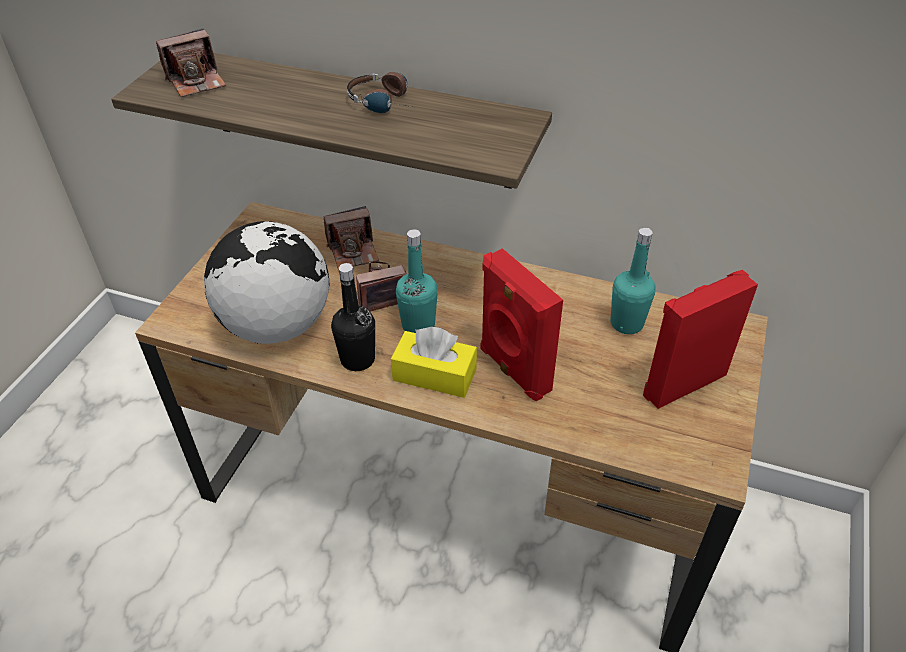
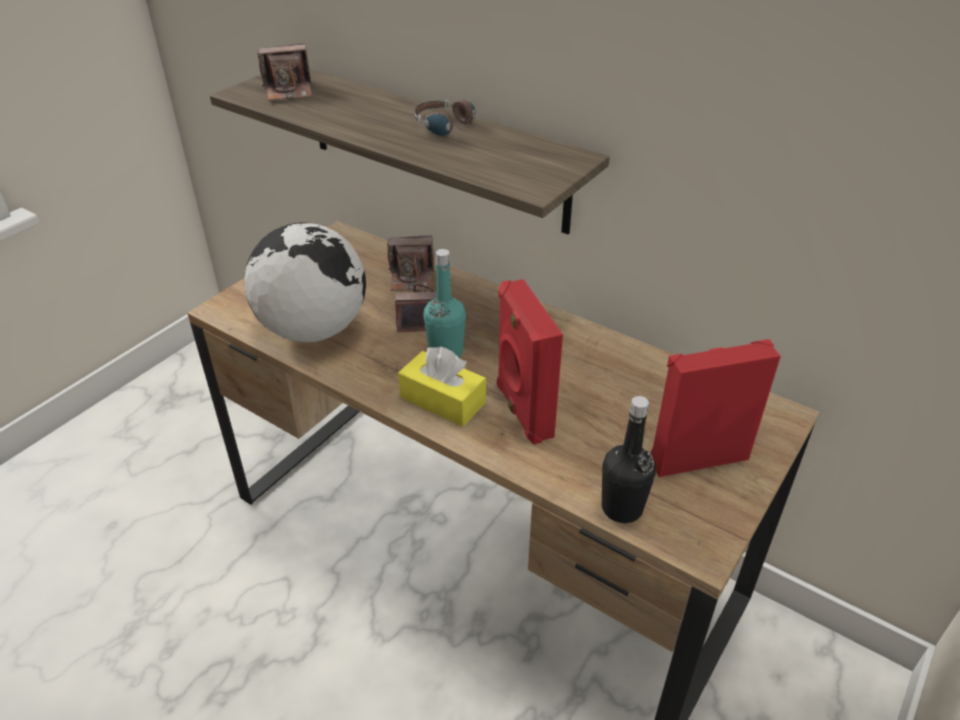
camera: 15 degrees right, 5 degrees down
(357, 359) = (375, 372): black bottle -> black bottle (622, 508)
(626, 323) = (659, 390): turquoise bottle -> none

